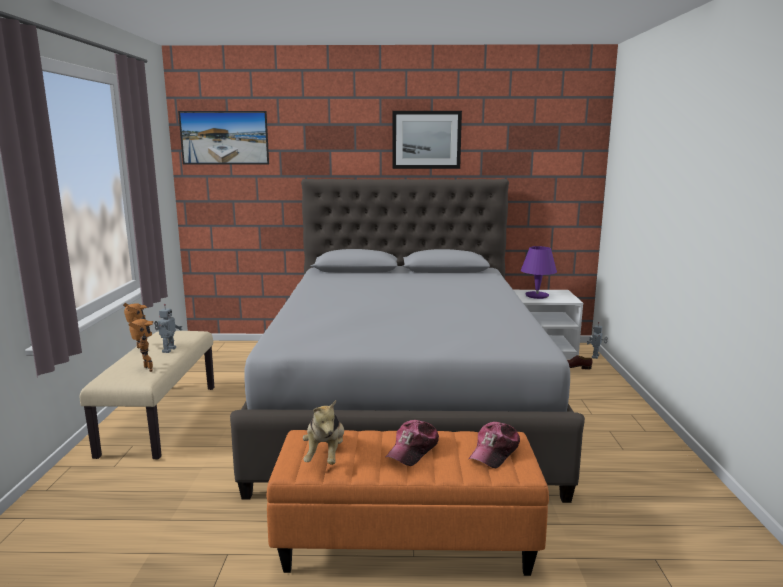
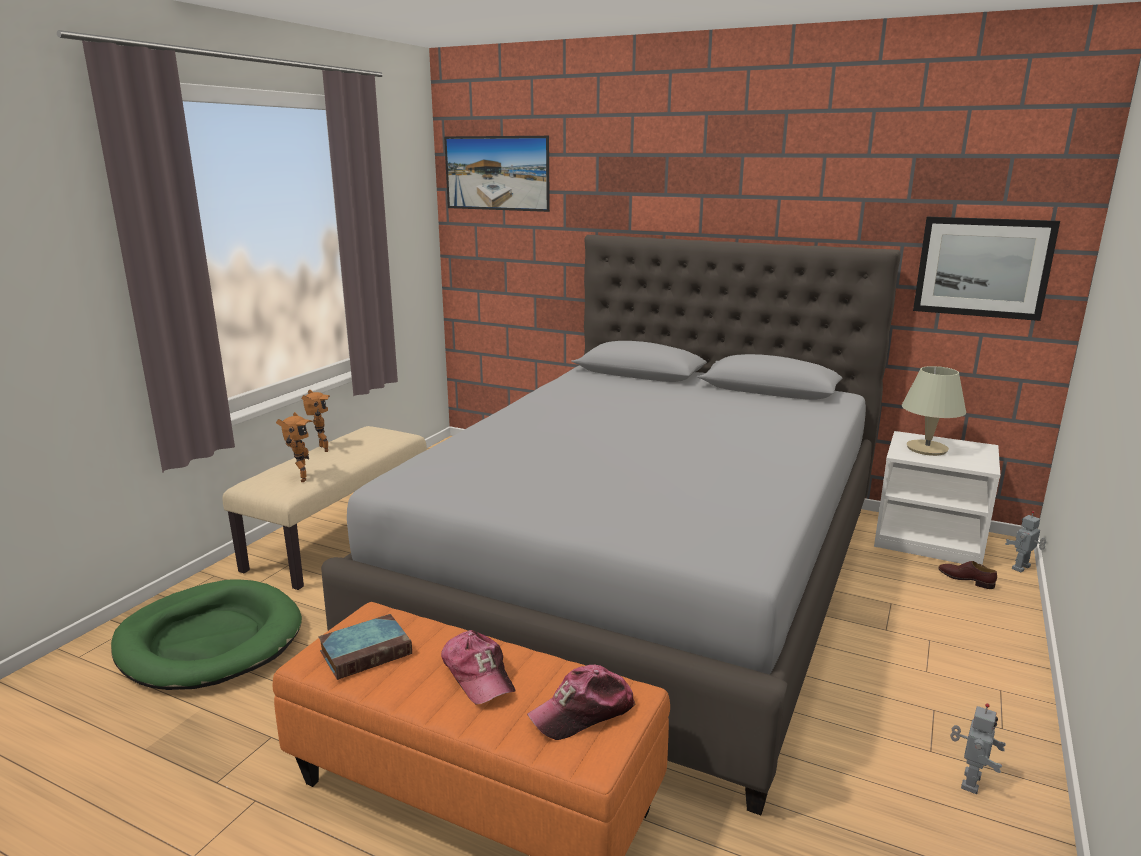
camera: 25 degrees right, 5 degrees up
(112, 509) = (210, 640): none -> green dog bed
(168, 350) = (348, 455): toy robot -> toy robot (968, 781)
(325, 455) = (367, 651): plush toy -> book
(413, 450) = (478, 675): cap -> cap turned 90 degrees counterclockwise
(426, 140) = (772, 180): picture -> picture (982, 267)
(536, 295) = (926, 448): purple table lamp -> beige table lamp

